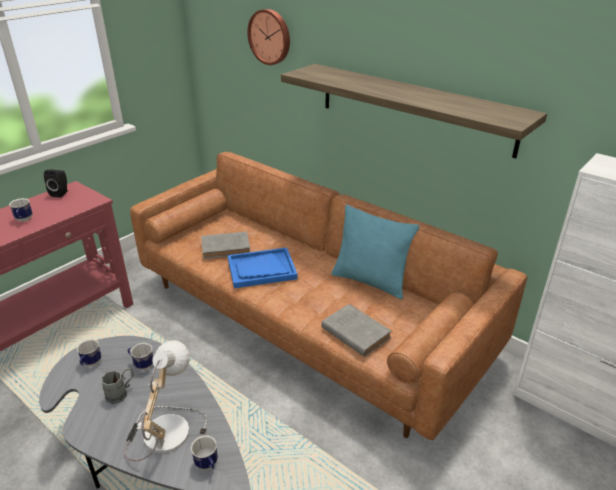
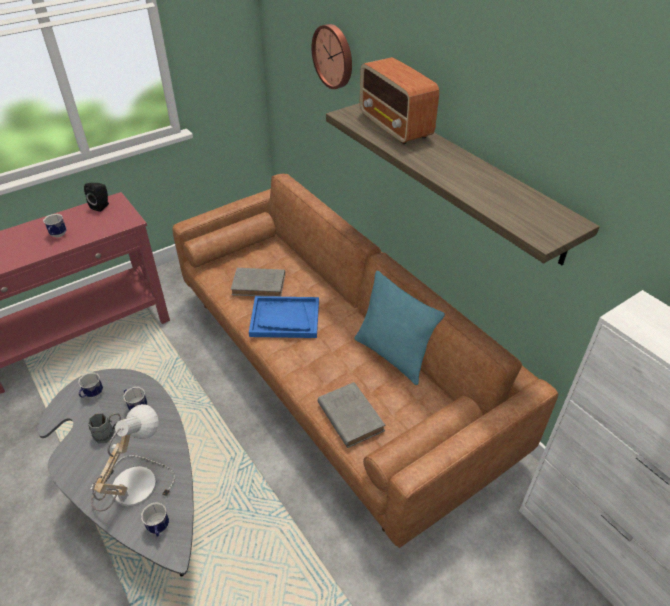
camera: 15 degrees right, 10 degrees up
(345, 76) = (395, 126): none -> radio

